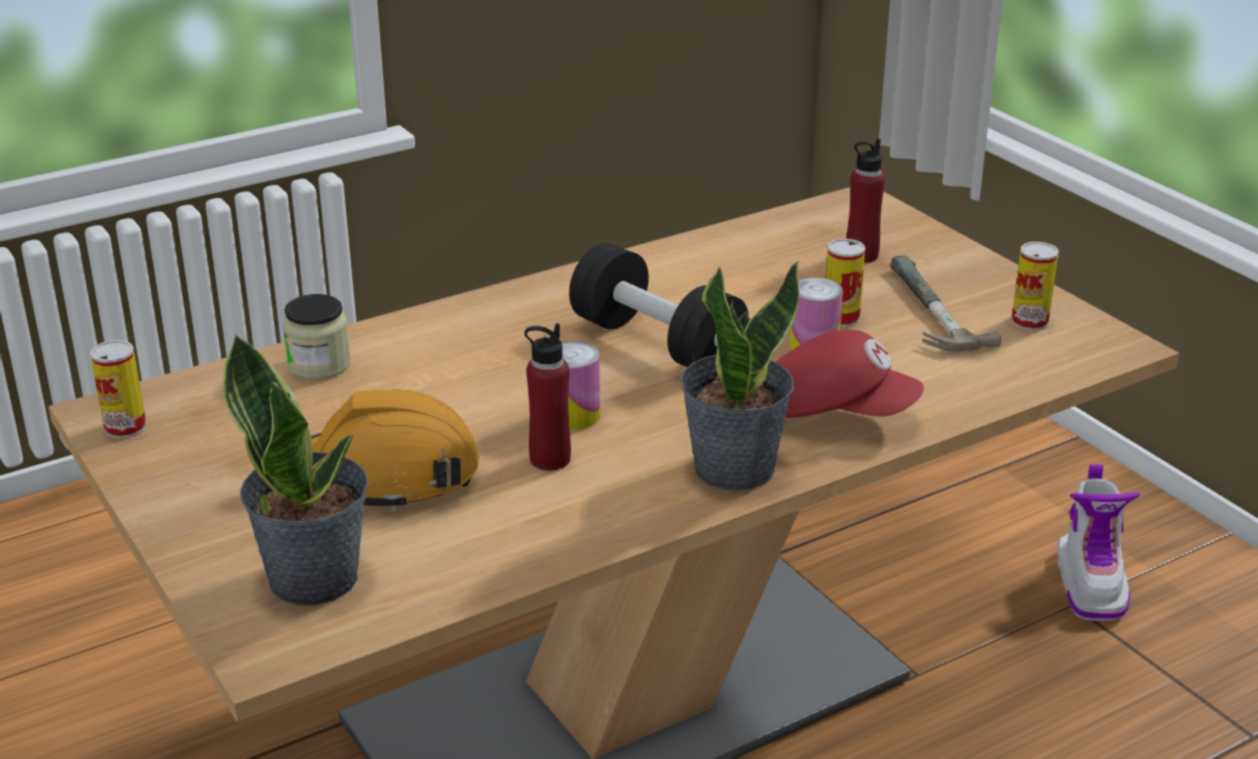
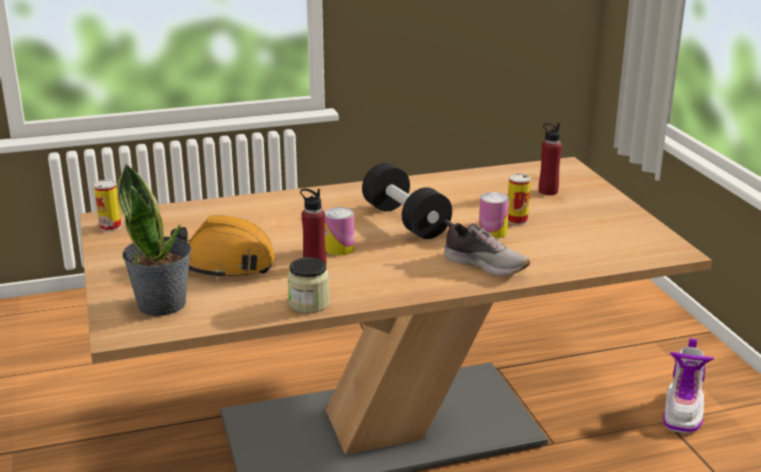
camera: 15 degrees right, 5 degrees down
(319, 365) = (221, 210): jar -> jar (309, 303)
(733, 467) = (411, 283): potted plant -> none
(835, 412) = (485, 264): red cap -> shoe
(923, 311) = (567, 222): hammer -> none
(1029, 321) = (628, 234): can -> none

